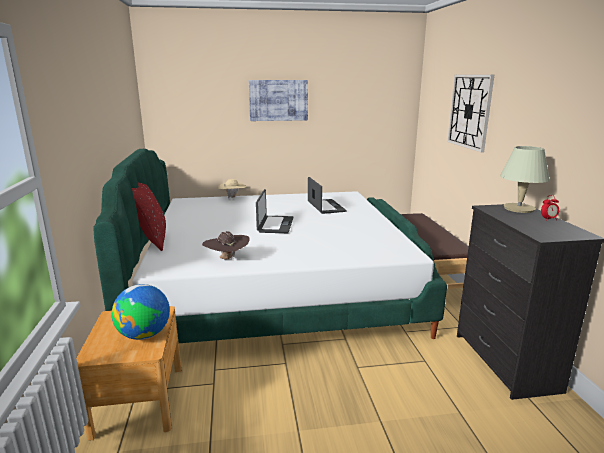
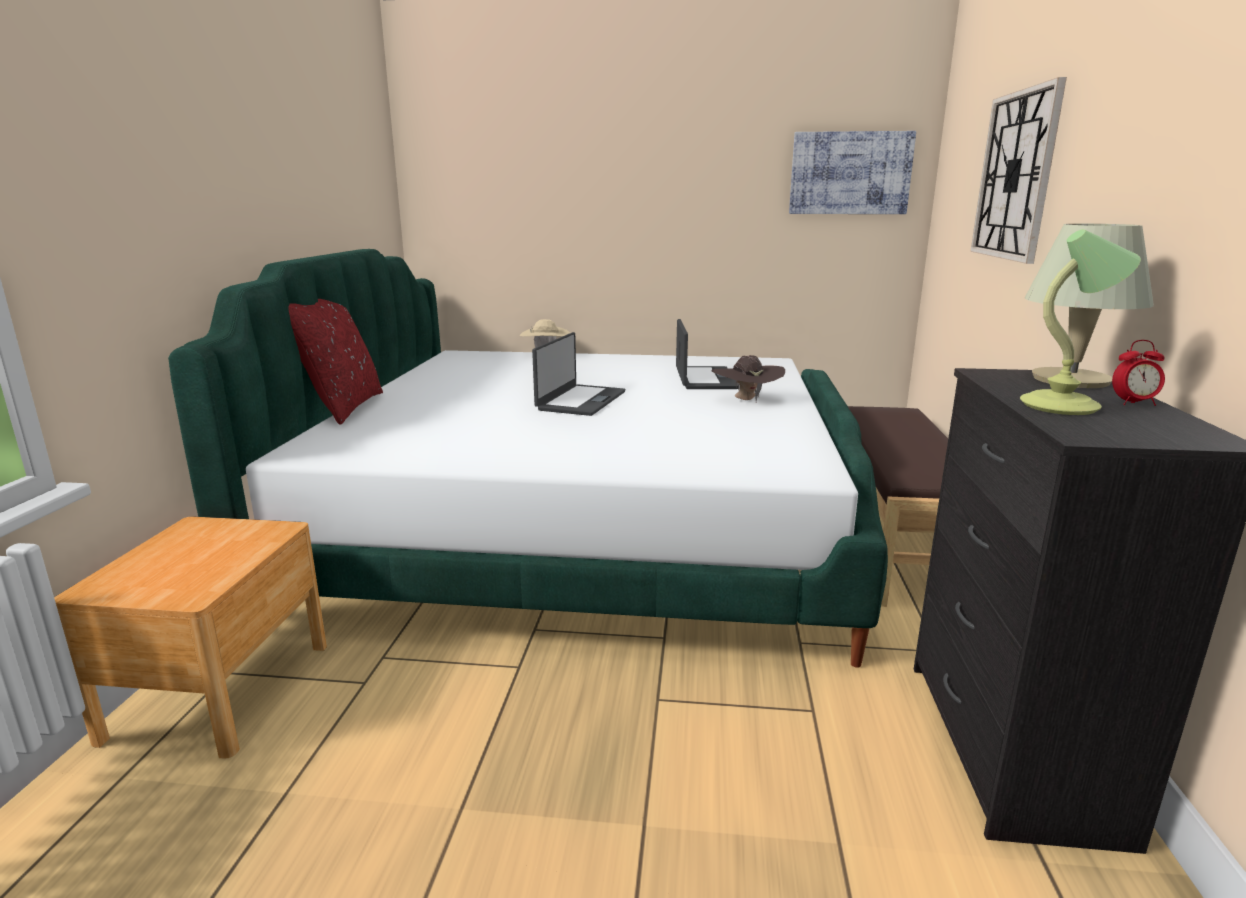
camera: 15 degrees right, 0 degrees up
(144, 335) = (212, 565): globe -> none
(227, 259) = (438, 448): brown hat -> brown hat (746, 400)
(278, 100) = (641, 172): picture -> picture (850, 173)
(526, 223) = (1062, 406): none -> table lamp

